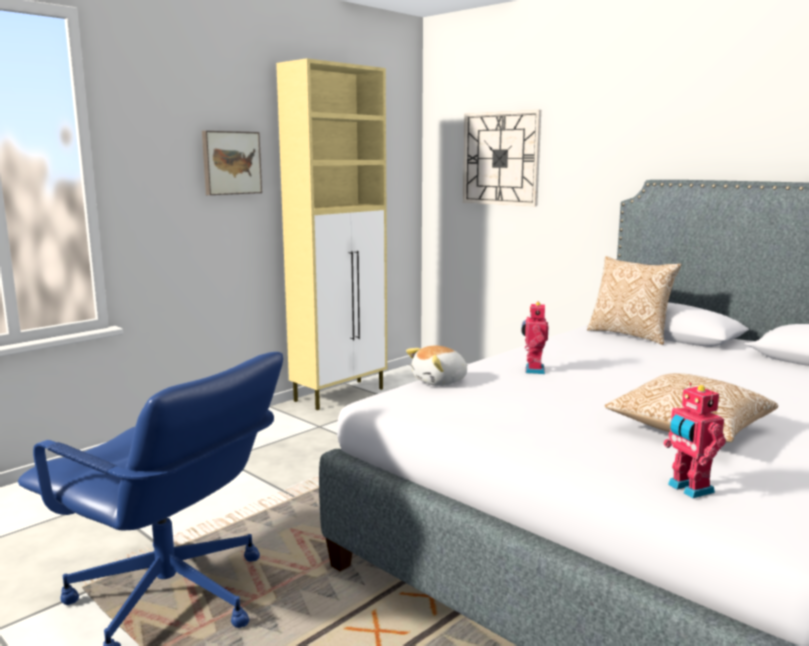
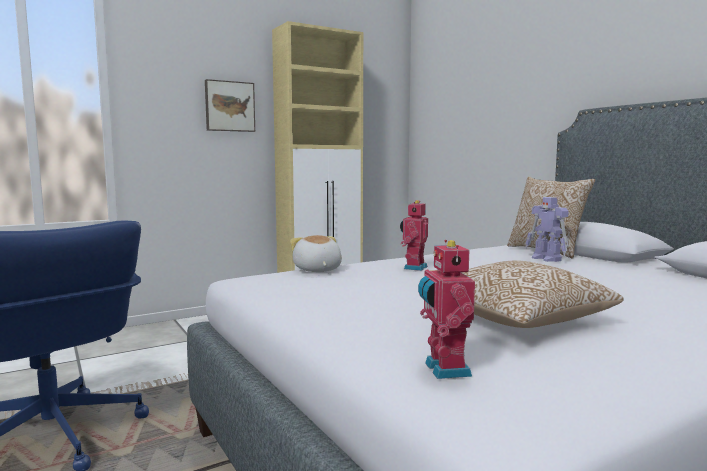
camera: 15 degrees right, 5 degrees down
(440, 381) = (317, 270): plush toy -> plush toy turned 90 degrees clockwise
(501, 158) = (465, 106): wall clock -> none
(641, 347) = (547, 259): none -> toy robot

